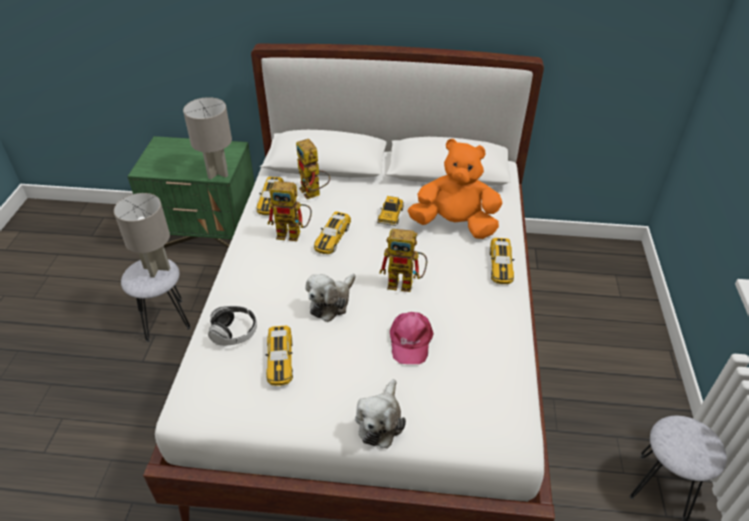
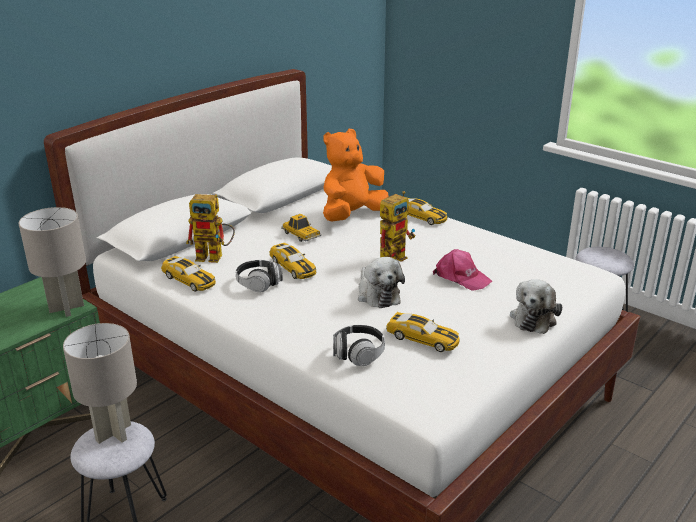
camera: 55 degrees left, 15 degrees down
(294, 234) = (259, 284): toy robot -> headphones
(380, 421) = (534, 318): plush toy -> plush toy turned 60 degrees clockwise

